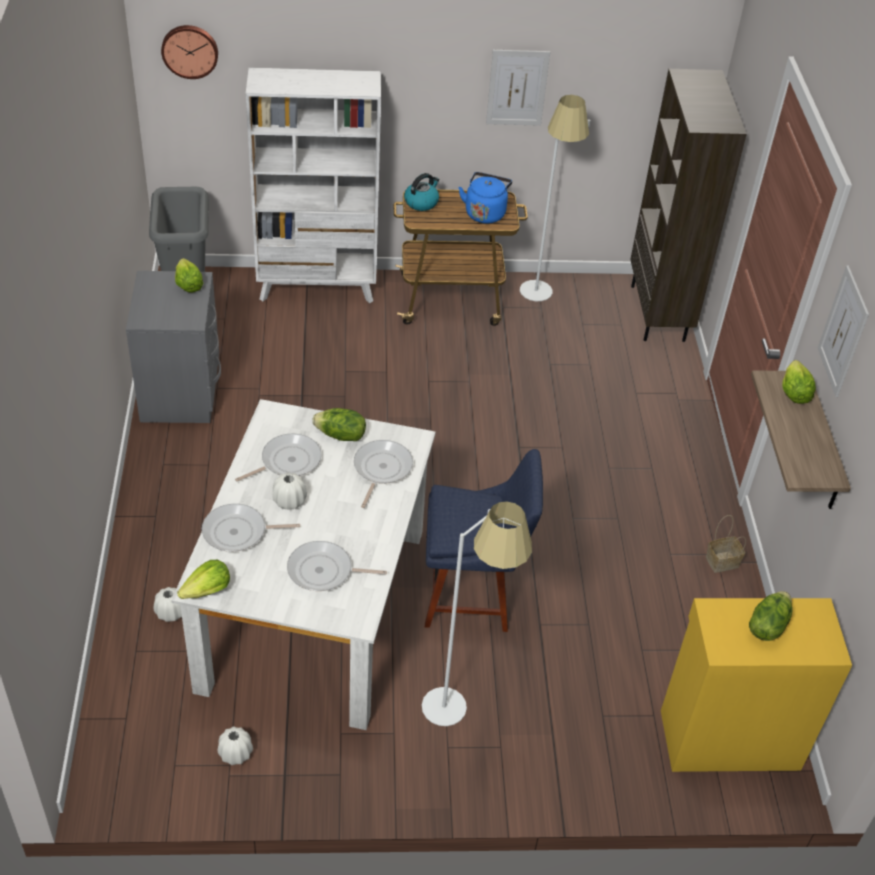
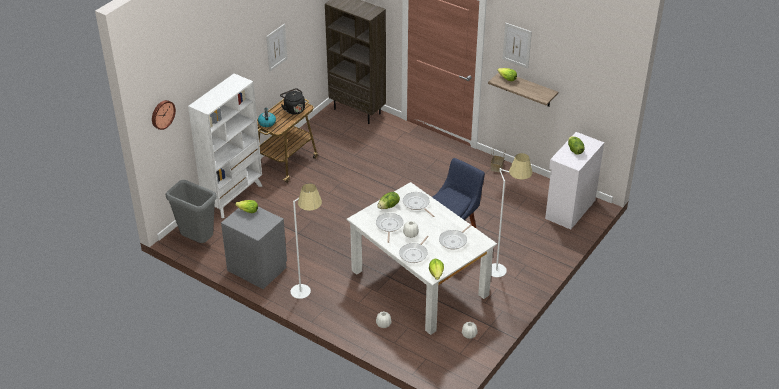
camera: 50 degrees left, 5 degrees down
(485, 212) = (293, 109): blue kettle -> black kettle
(540, 300) = (315, 138): white floor lamp -> white floor lamp (309, 294)
(728, 738) = (569, 209): yellow cabinet -> white cabinet

